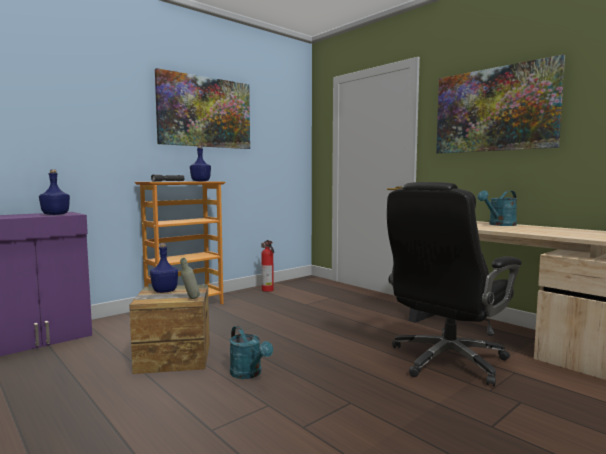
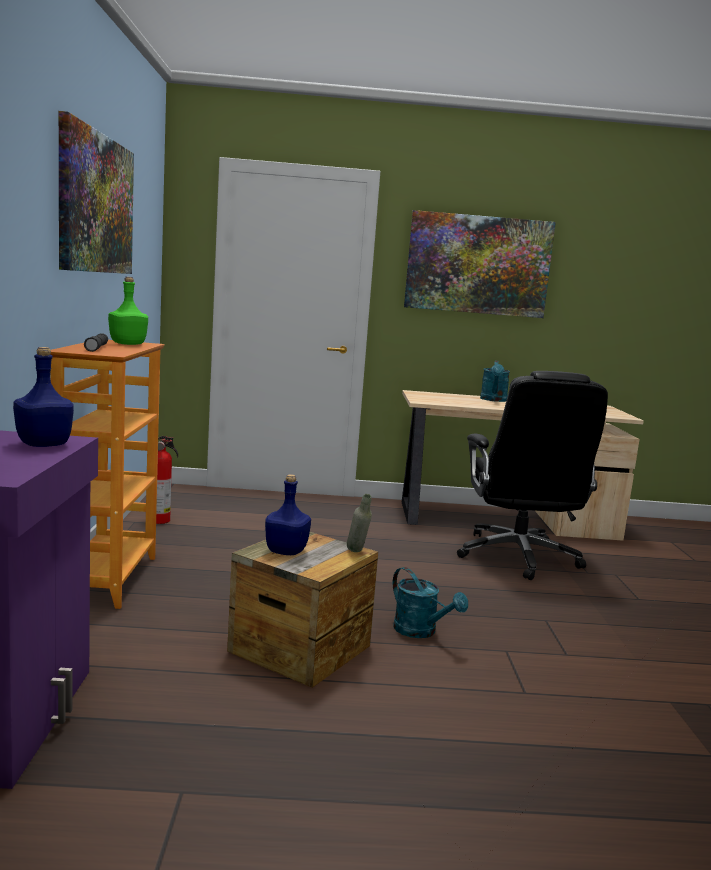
camera: 50 degrees left, 5 degrees up
(200, 181) = (127, 344): blue bottle -> green bottle
(249, 374) = (421, 632): turquoise watering can -> turquoise watering can turned 45 degrees clockwise

